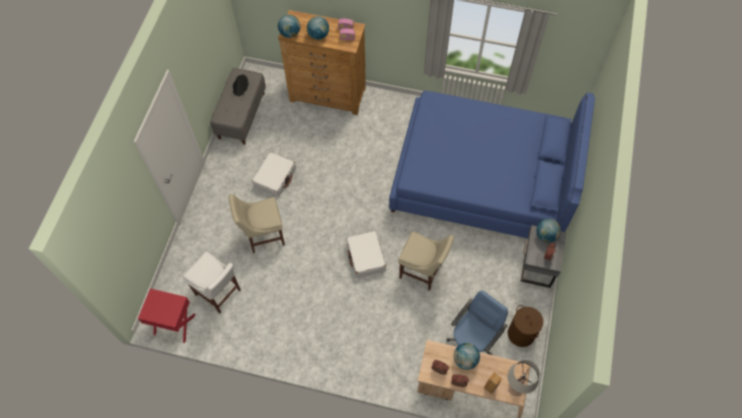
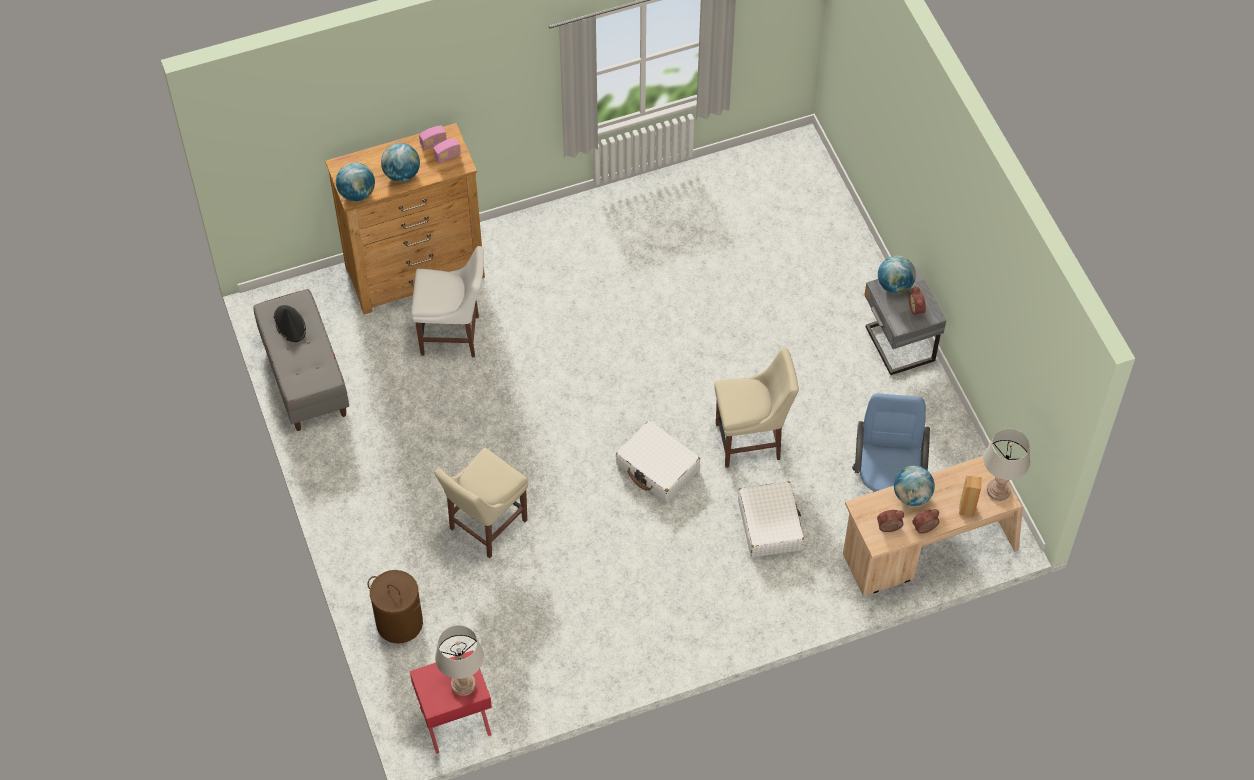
camera: 35 degrees left, 5 degrees down
(168, 312) = (463, 684): none -> grey table lamp
(219, 294) = (486, 641): white chair -> white chair (453, 335)
(275, 178) = (434, 436): white suitcase -> white suitcase (770, 525)
(482, 179) = (737, 268): blue bed -> none
(521, 333) = (940, 442): brown laundry basket -> brown laundry basket (399, 622)

